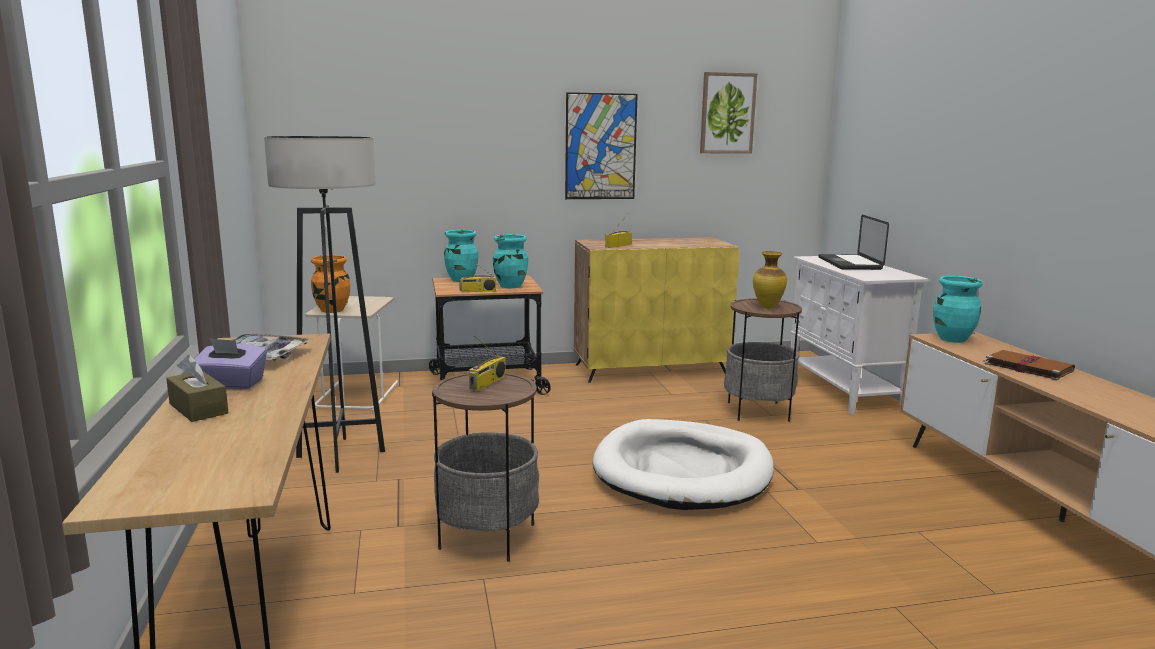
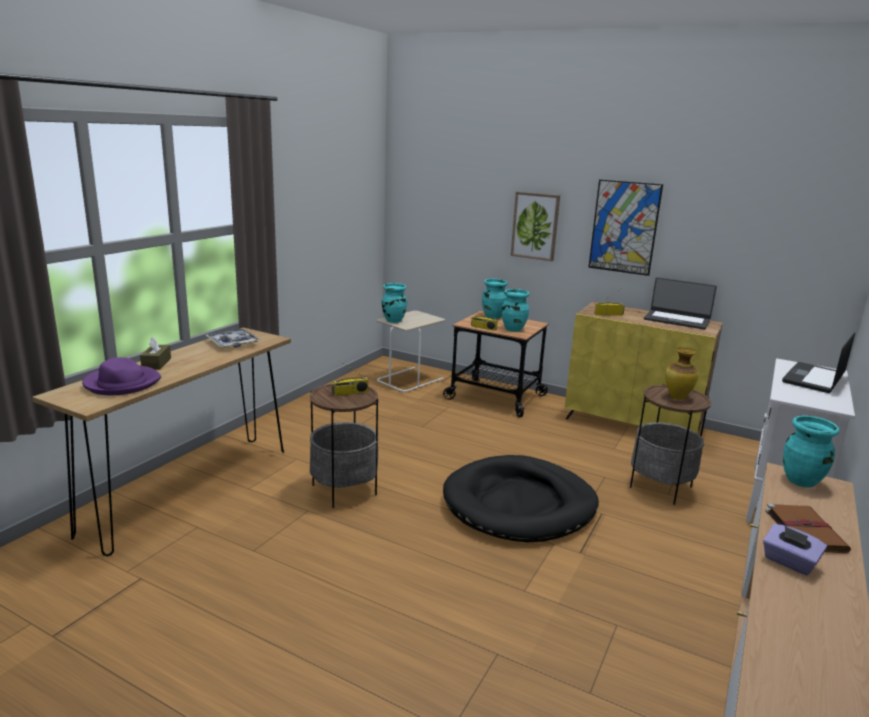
camera: 40 degrees right, 5 degrees up
(210, 447) = (122, 383): none -> purple hat
(230, 384) = (191, 355): purple tissue box -> purple tissue box (789, 562)
(332, 310) = (393, 320): orange vase -> turquoise vase
(341, 454) = (348, 414): grey floor lamp -> none
(679, 241) = (677, 320): none -> laptop
(683, 471) = (519, 504): white dog bed -> black dog bed
(727, 113) = (755, 208): picture -> picture (535, 226)

